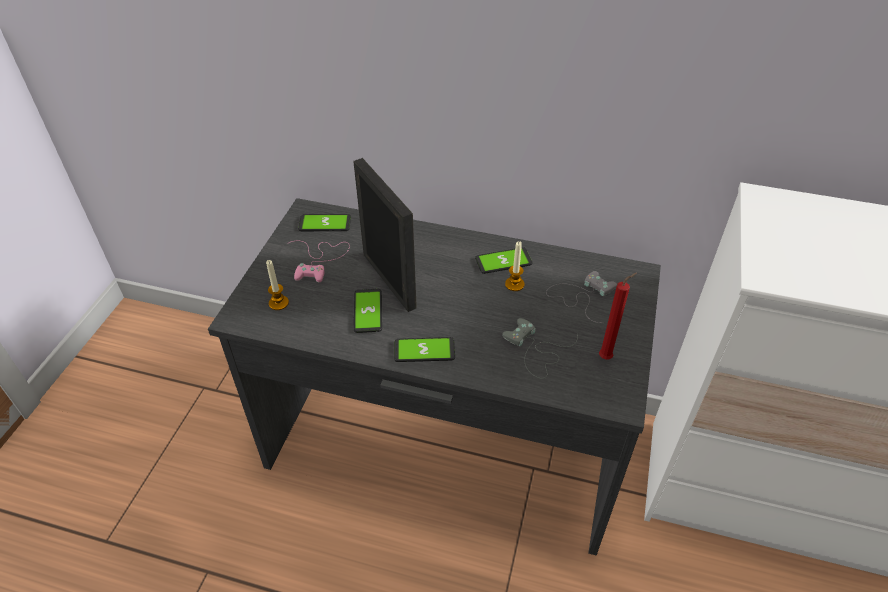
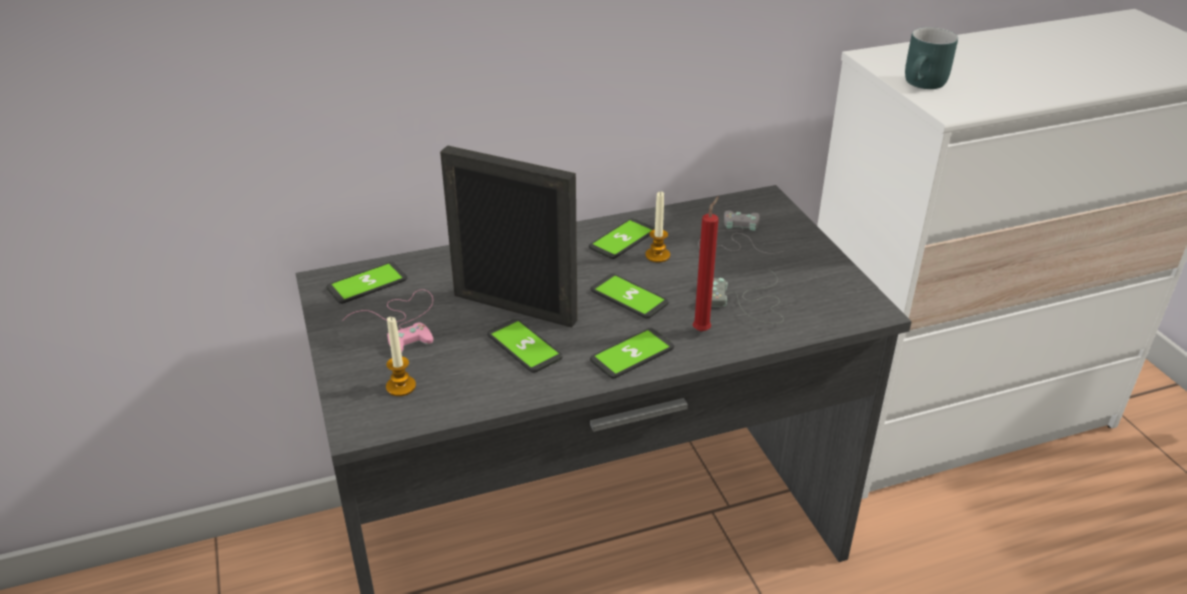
camera: 35 degrees left, 10 degrees down
(464, 307) = (629, 297): none -> phone
(607, 357) = (816, 279): red candle -> red candle (703, 329)
(772, 243) = (925, 85): none -> turquoise mug

